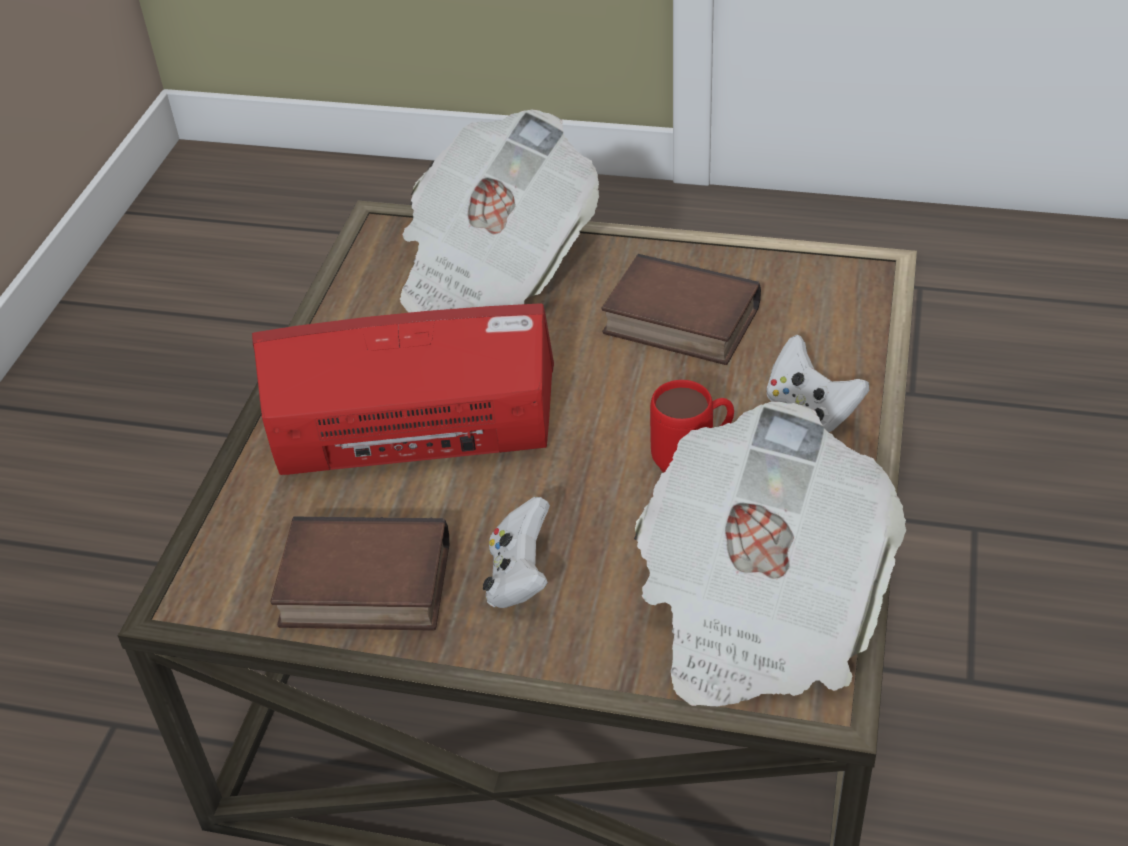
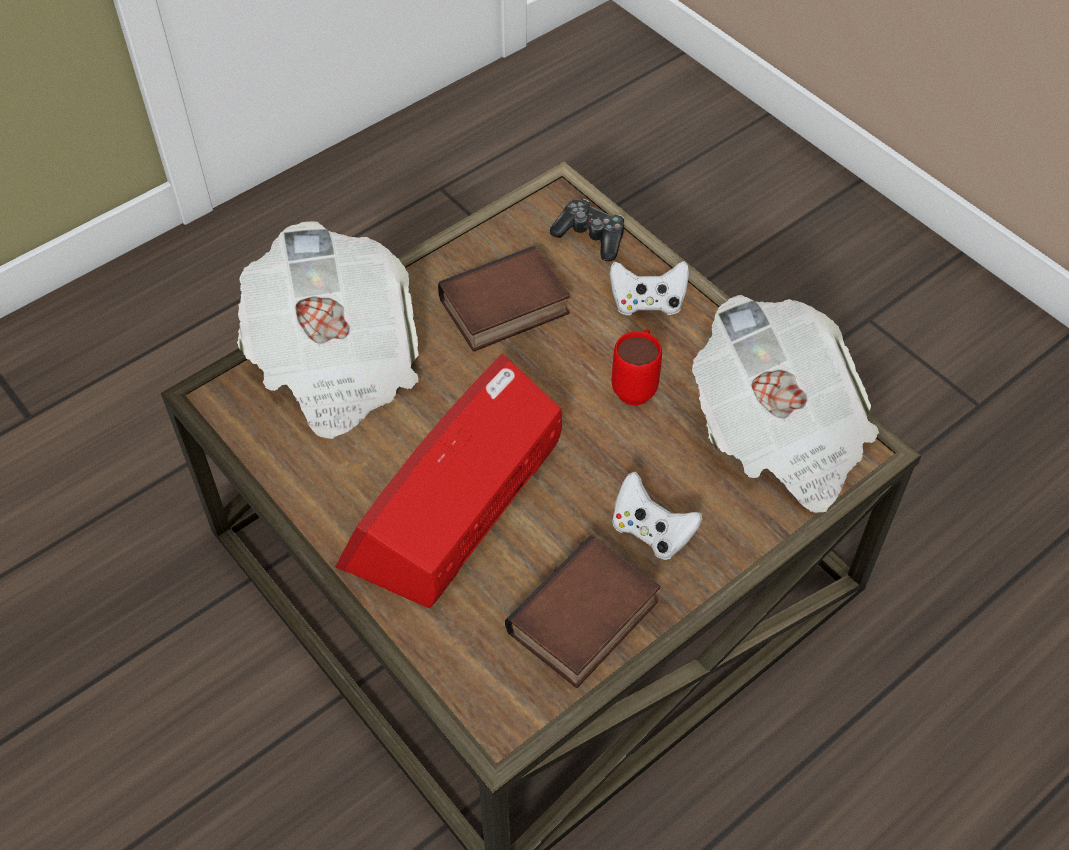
camera: 55 degrees left, 10 degrees up
(842, 322) = (590, 237): none -> game controller

